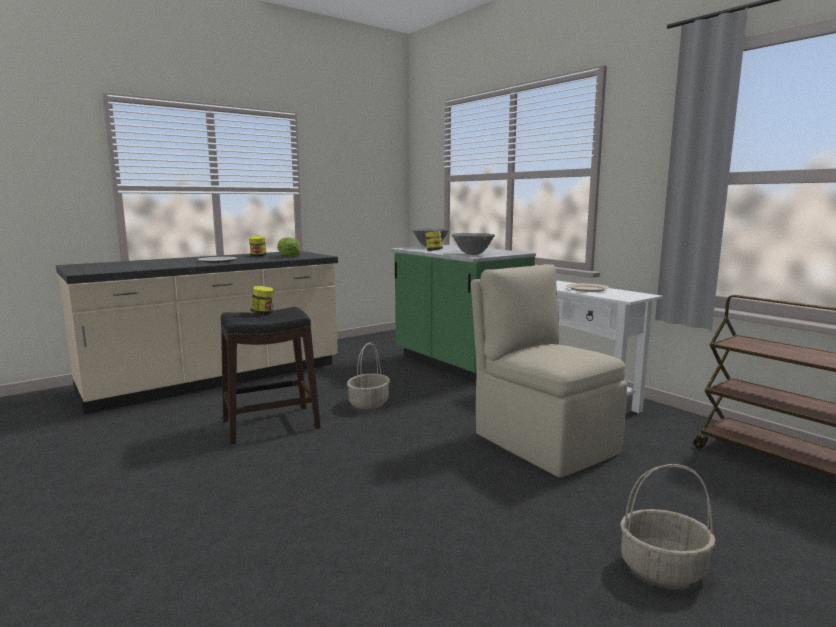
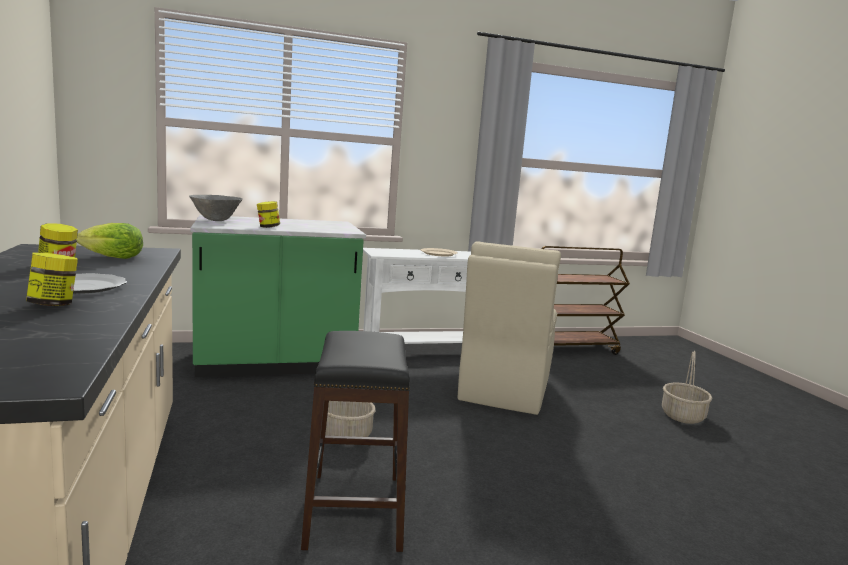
camera: 70 degrees left, 0 degrees up
(263, 313) = (363, 349): jar -> jar (53, 305)
(473, 254) = (334, 229): grey bowl -> none
(542, 442) = (503, 391): beige chair -> beige chair turned 60 degrees counterclockwise

